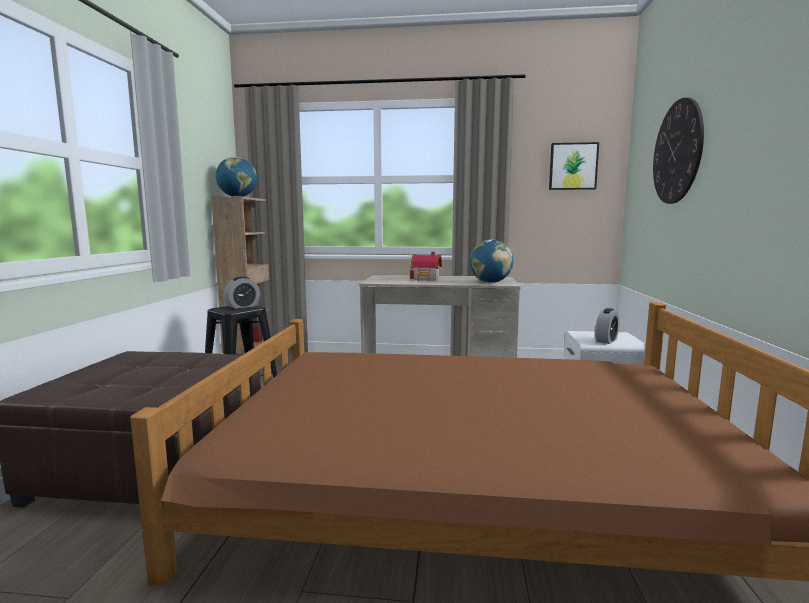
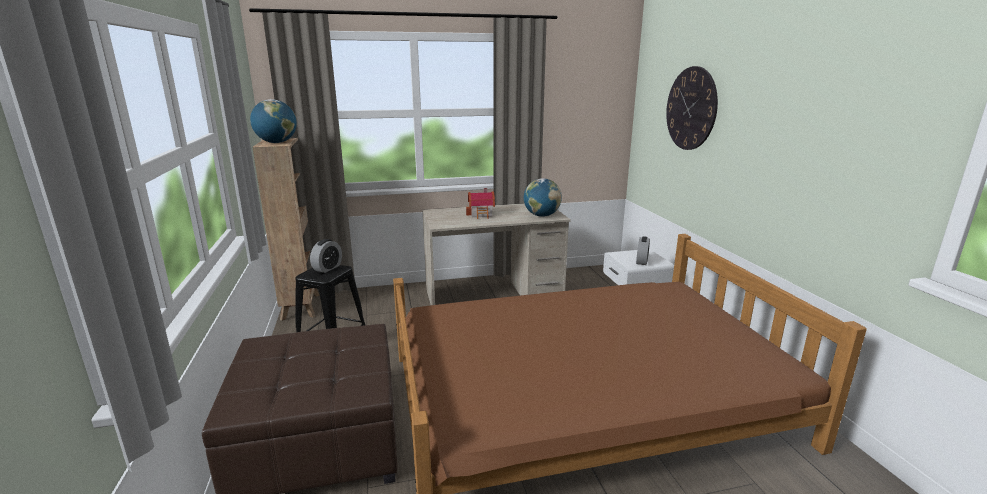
camera: 20 degrees left, 10 degrees up
(573, 166) = (593, 100): picture -> none

